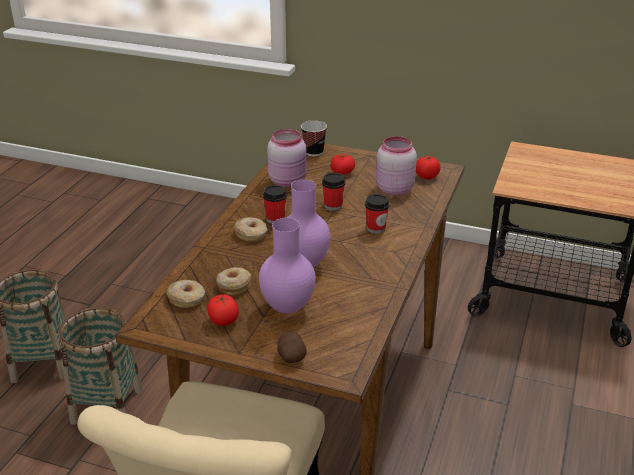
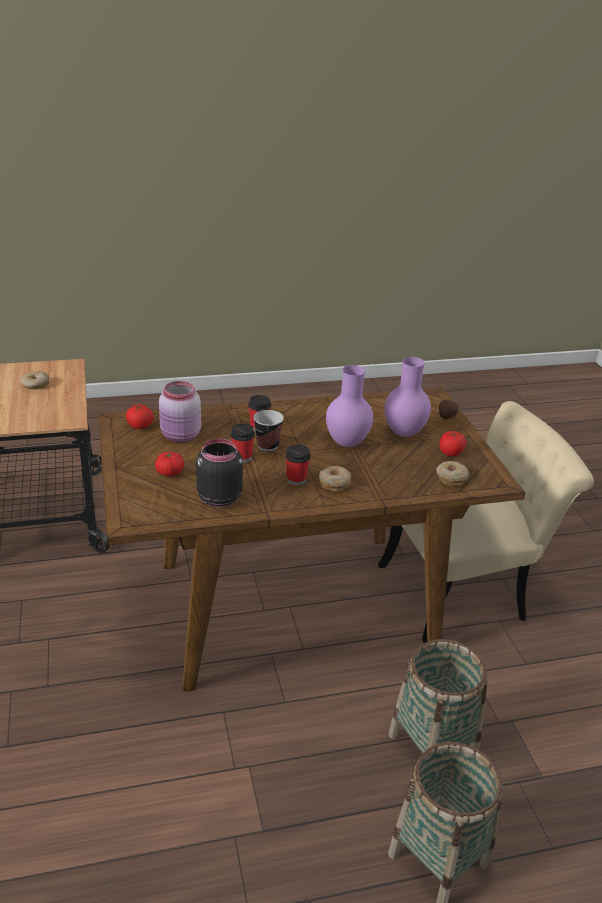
camera: 125 degrees left, 0 degrees up
(234, 285) = (410, 464): donut -> donut (35, 385)
(288, 181) = (218, 497): pink jar -> black jar
(313, 152) = (136, 504): cup -> cup (267, 445)

